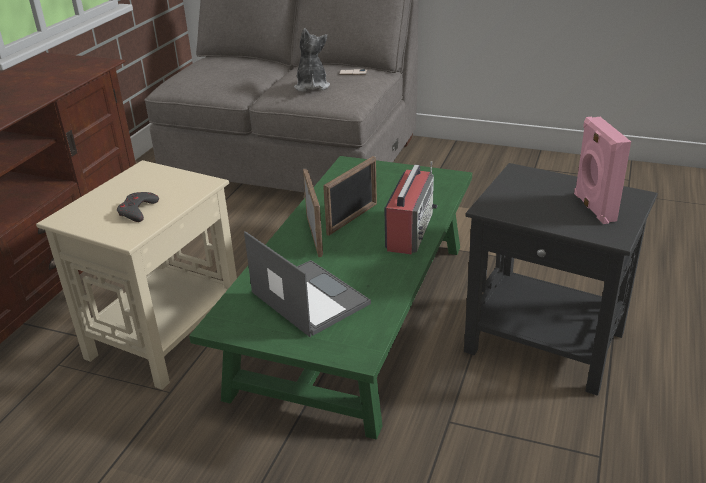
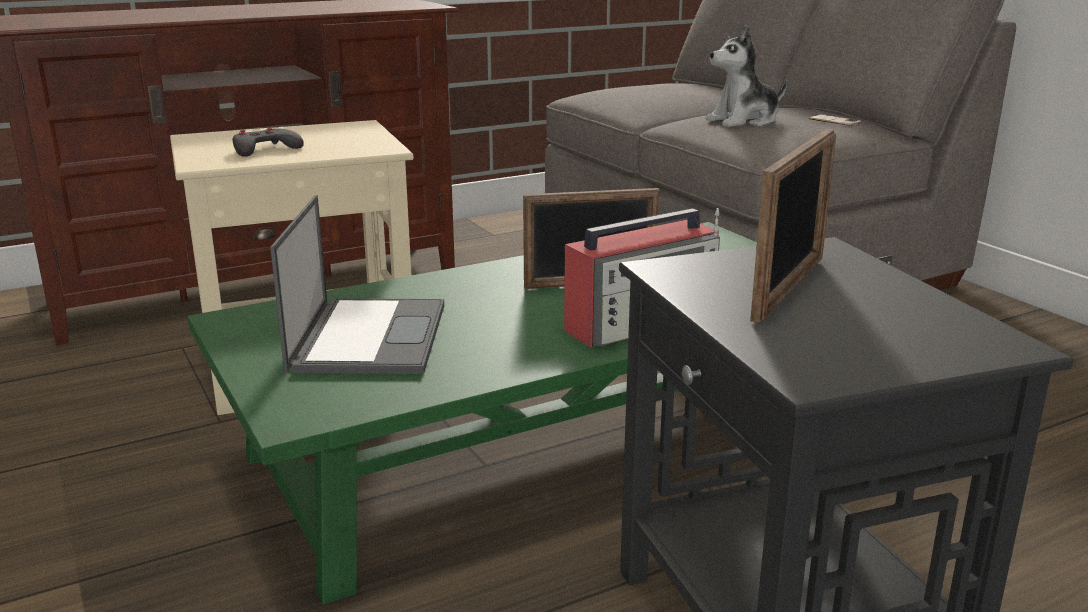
camera: 40 degrees right, 10 degrees down
(311, 86) = (744, 121): plush toy -> plush toy turned 150 degrees counterclockwise
(314, 236) = (507, 283): picture frame -> picture frame (789, 288)
(593, 208) = (861, 328): pink speaker -> none

